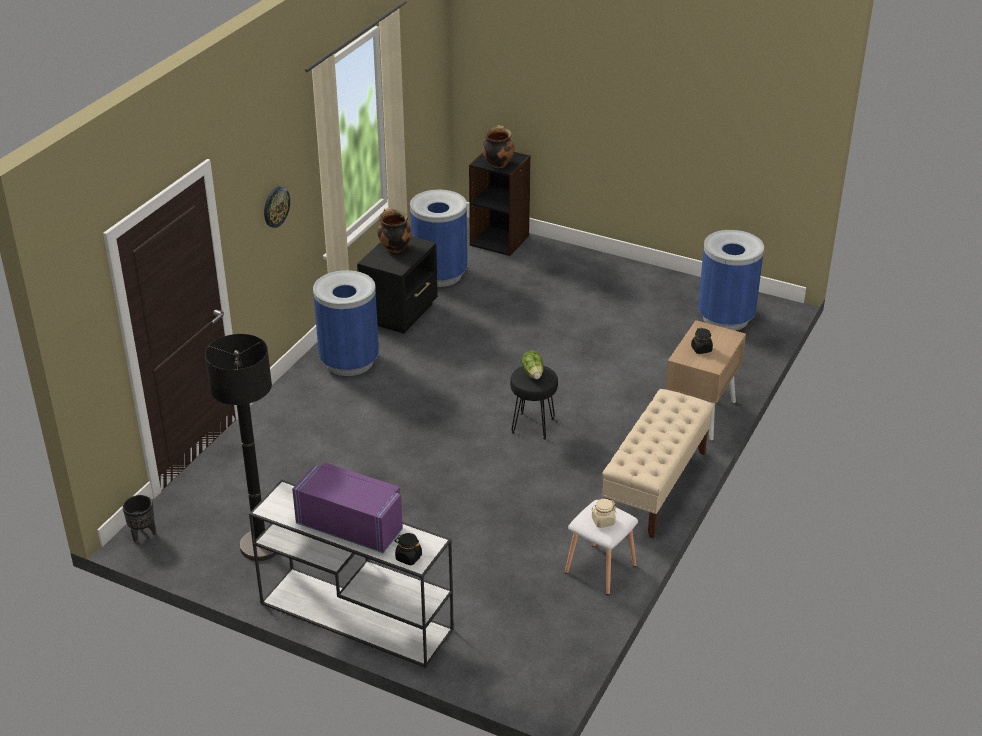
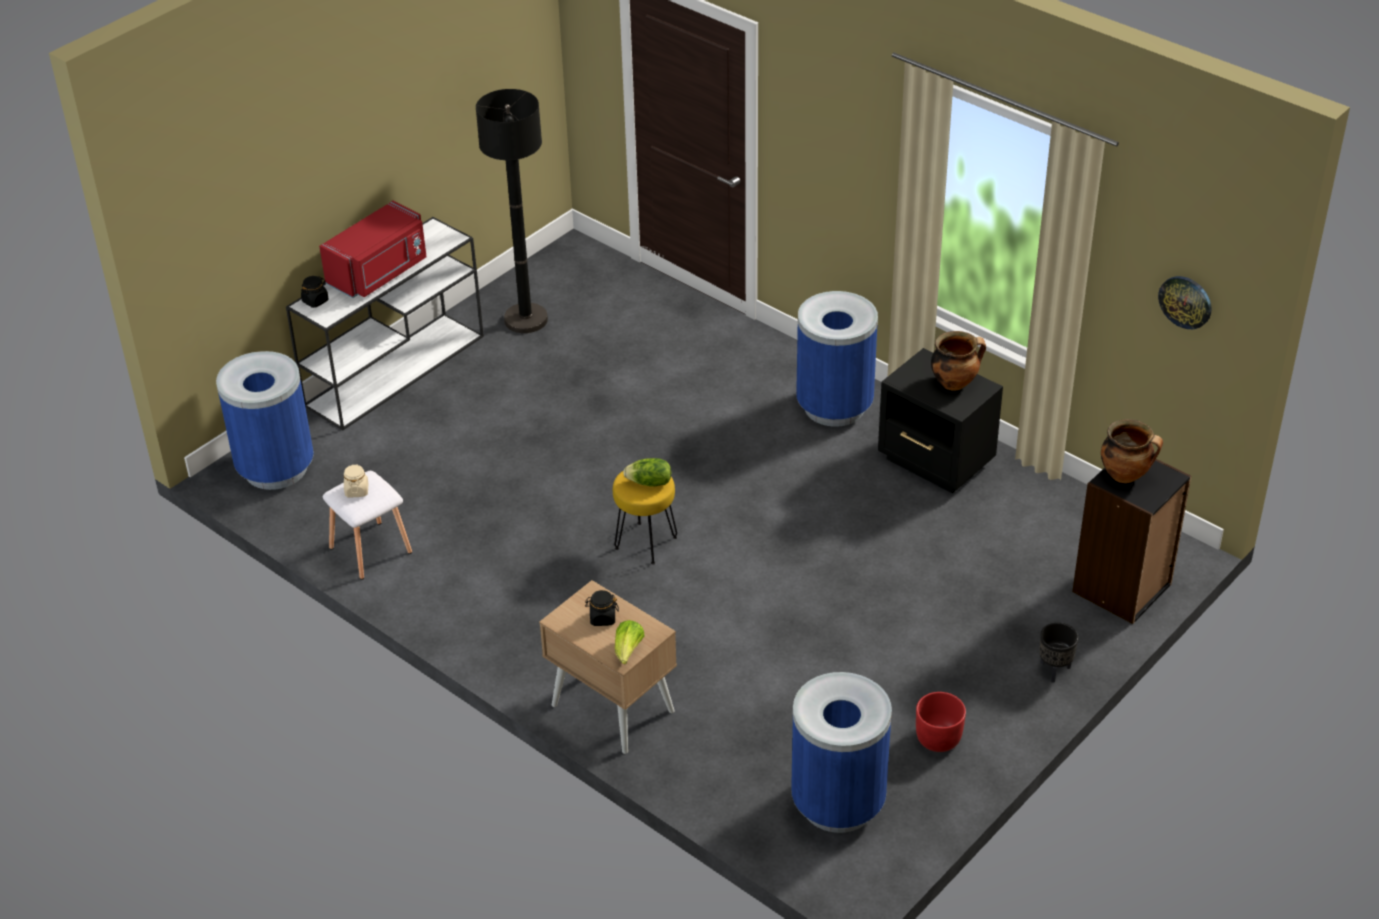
camera: 105 degrees right, 5 degrees up
(143, 534) = (579, 250): black planter -> black planter (1054, 671)
(276, 206) = (846, 168): wall clock -> wall clock (1185, 301)
(352, 526) = (379, 272): purple microwave -> red microwave
(440, 275) = (1030, 511): blue trash can -> blue trash can (276, 468)
(533, 426) = (645, 543): black stool -> yellow stool
(655, 290) = (938, 738): none -> red planter
(655, 486) = (485, 627): beige bench -> none
(725, 334) = (628, 651): none -> lettuce

